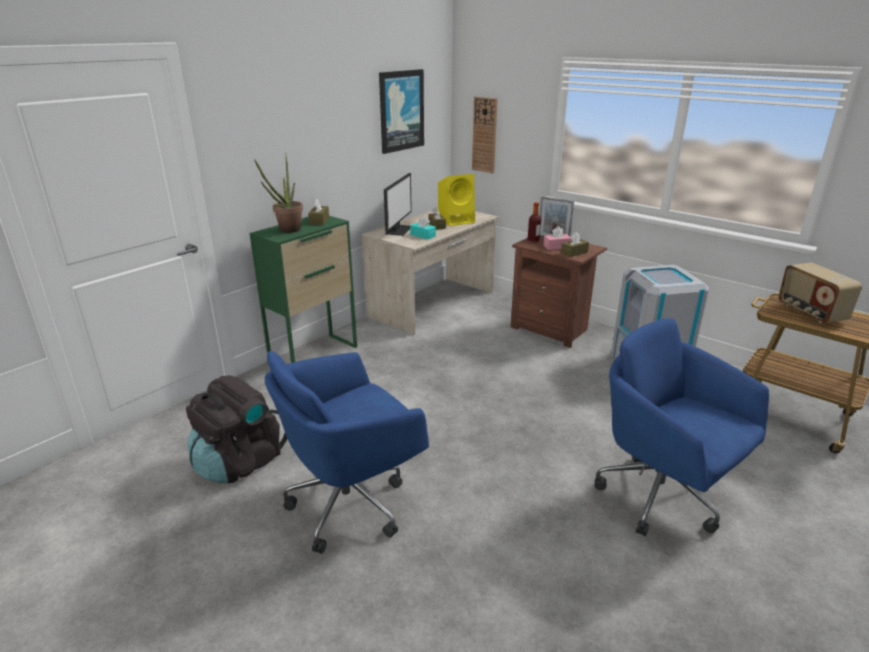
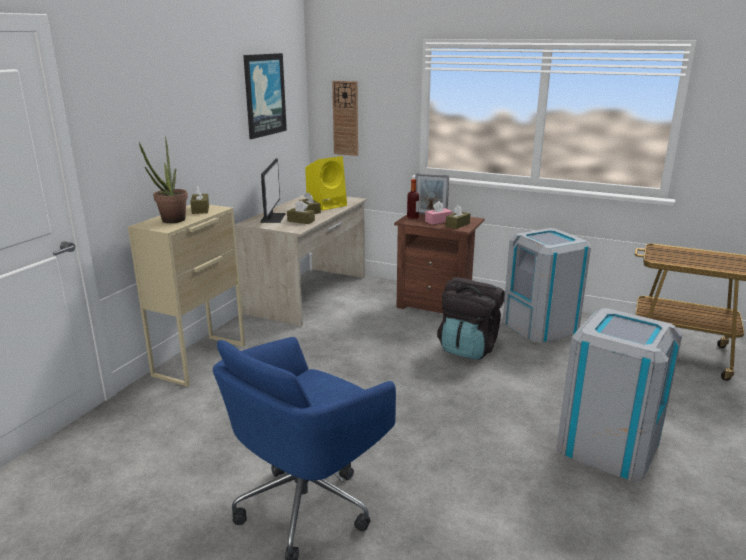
camera: 15 degrees left, 5 degrees down
(239, 462) = (158, 484): black backpack -> black backpack (468, 348)
(316, 355) = (202, 359): green cabinet -> beige cabinet
(423, 235) = (301, 221): turquoise tissue box -> brown tissue box
(663, 500) = (607, 445): blue office chair -> grey trash can
(810, 312) = (686, 256): radio -> none

